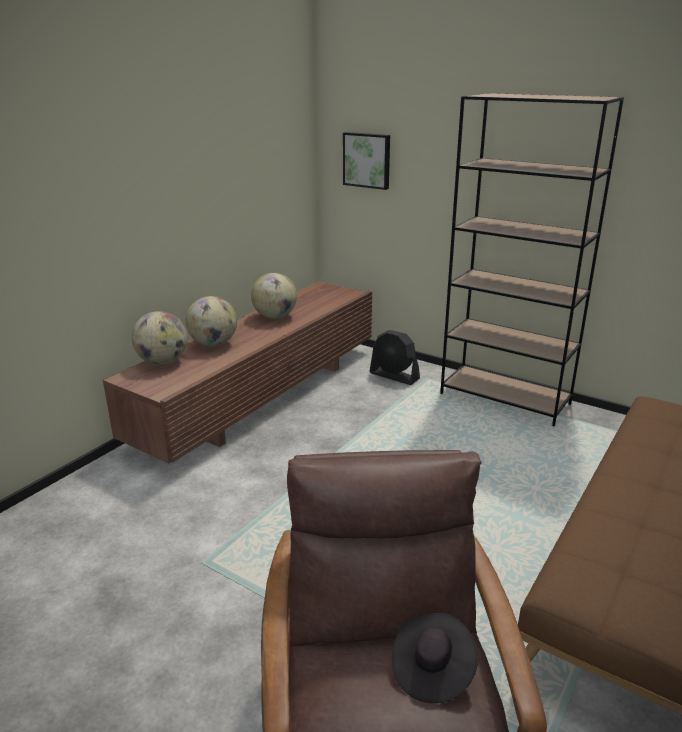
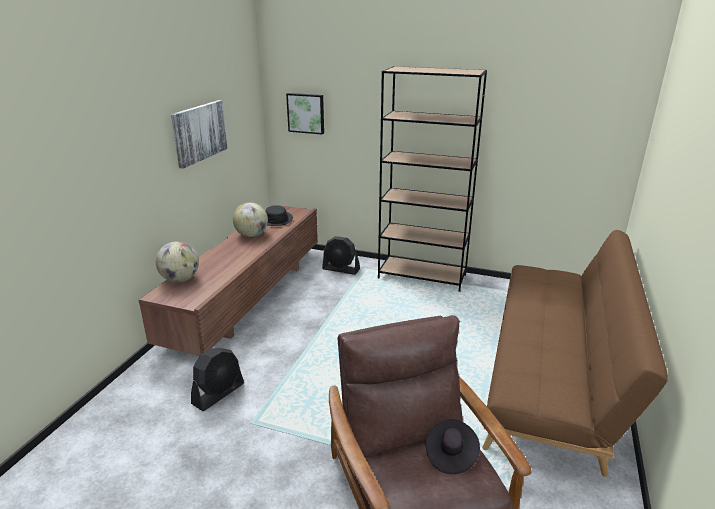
camera: 15 degrees left, 0 degrees up
(177, 516) = (218, 393): none -> black fan
(211, 174) = (199, 132): none -> picture
(214, 344) = (214, 261): globe -> none
(314, 300) = (276, 219): none -> black hat

